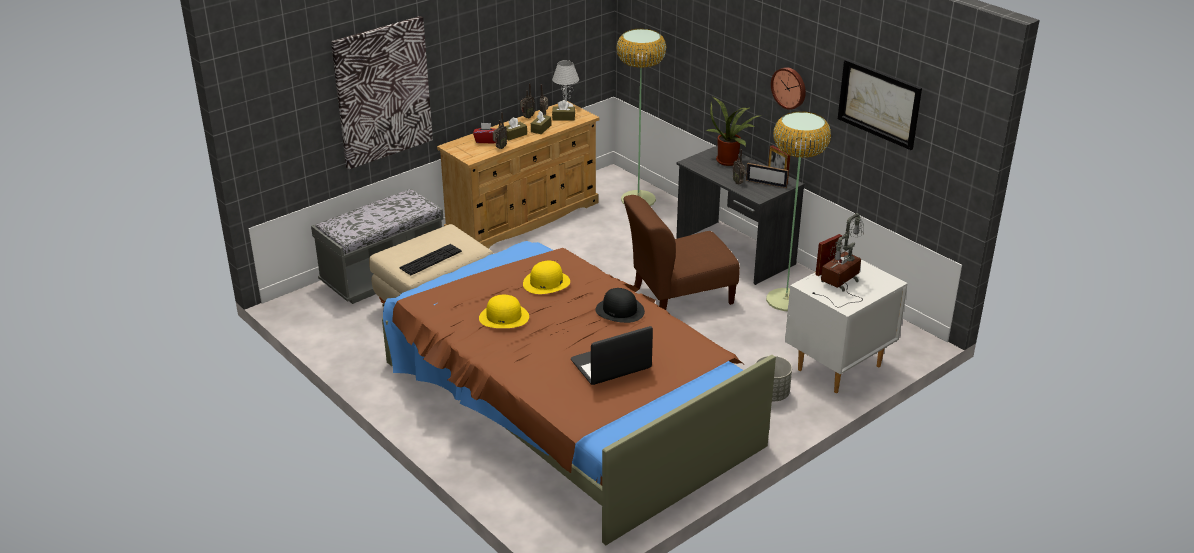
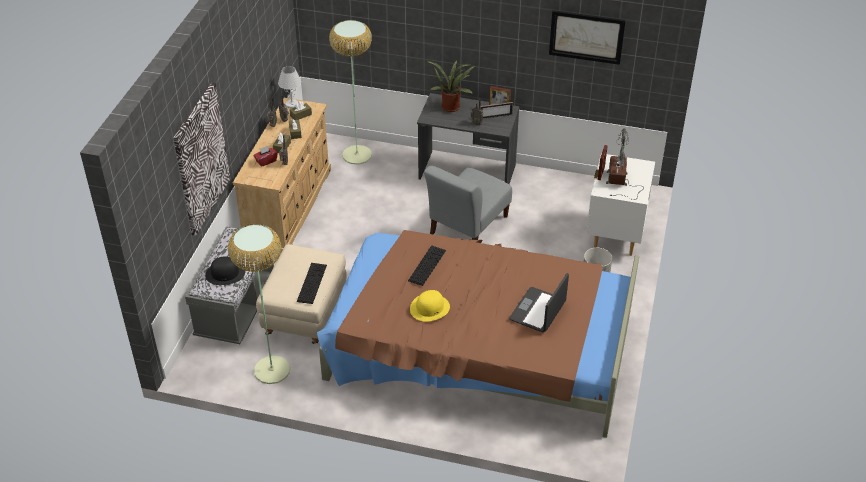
camera: 35 degrees left, 10 degrees up
(546, 282) = (427, 265): yellow hat -> keyboard
(620, 310) = (499, 265): black hat -> black hat (225, 273)
(678, 297) = (467, 227): brown chair -> grey chair
(786, 300) = (536, 197): floor lamp -> floor lamp (272, 370)
(789, 87) = (497, 39): wall clock -> none

